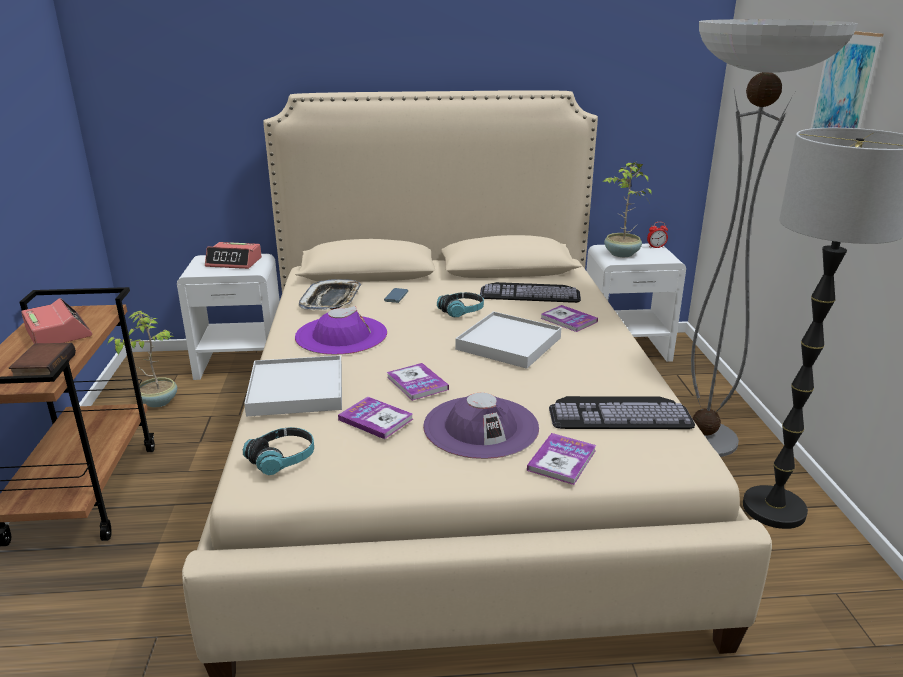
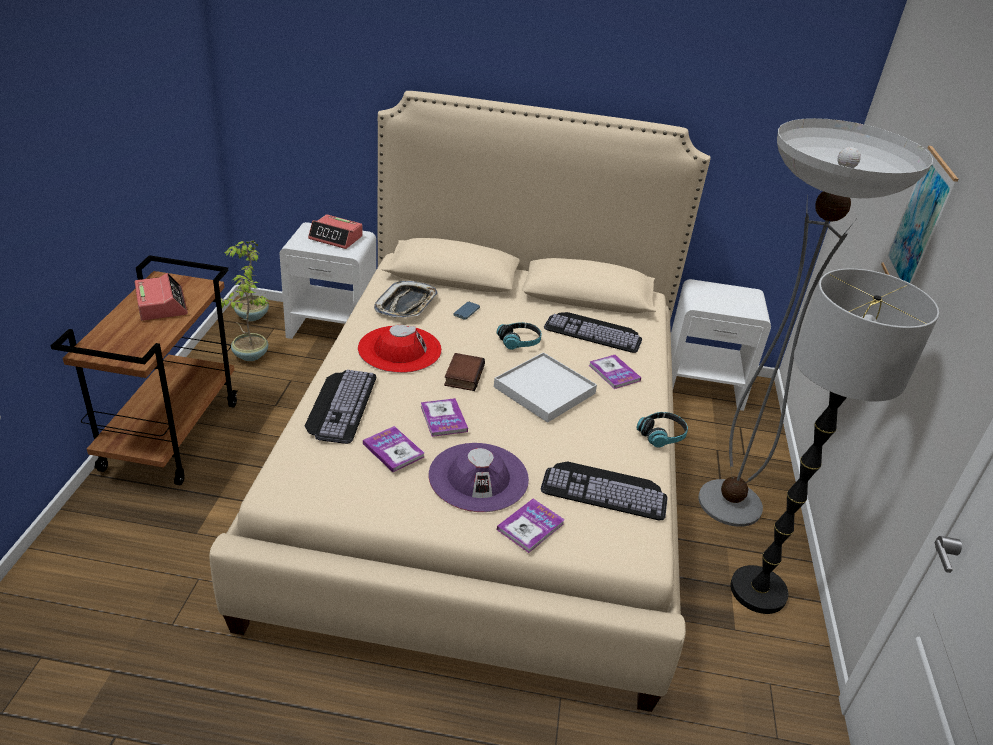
camera: 10 degrees right, 10 degrees up
(43, 366) = (142, 341): book -> book (463, 375)
(282, 459) = (306, 473): headphones -> headphones (661, 435)
(296, 390) = (339, 404): white tray -> keyboard
(341, 335) = (399, 349): purple hat -> red hat
(621, 254) = (711, 297): potted plant -> potted plant (251, 316)
(656, 247) = (752, 294): alarm clock -> none

